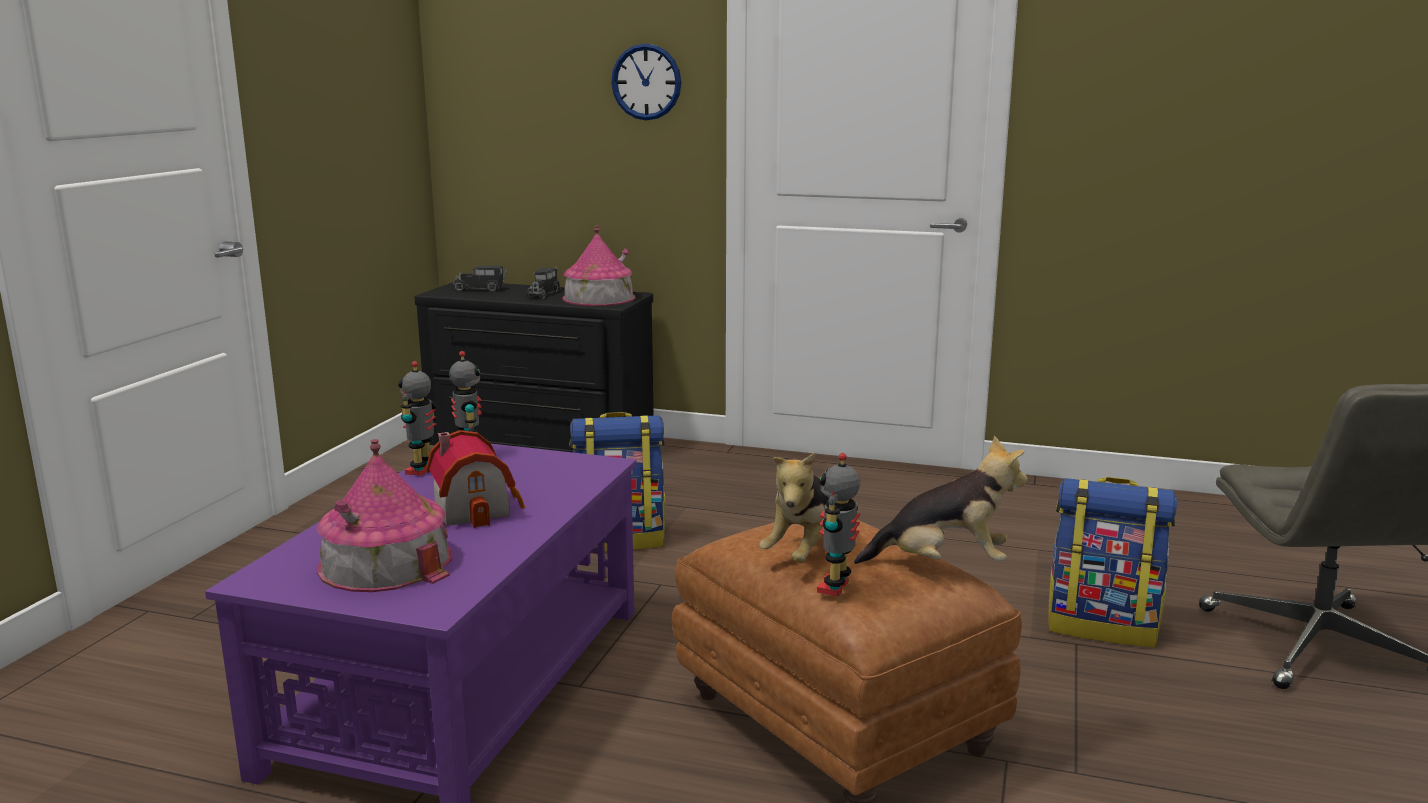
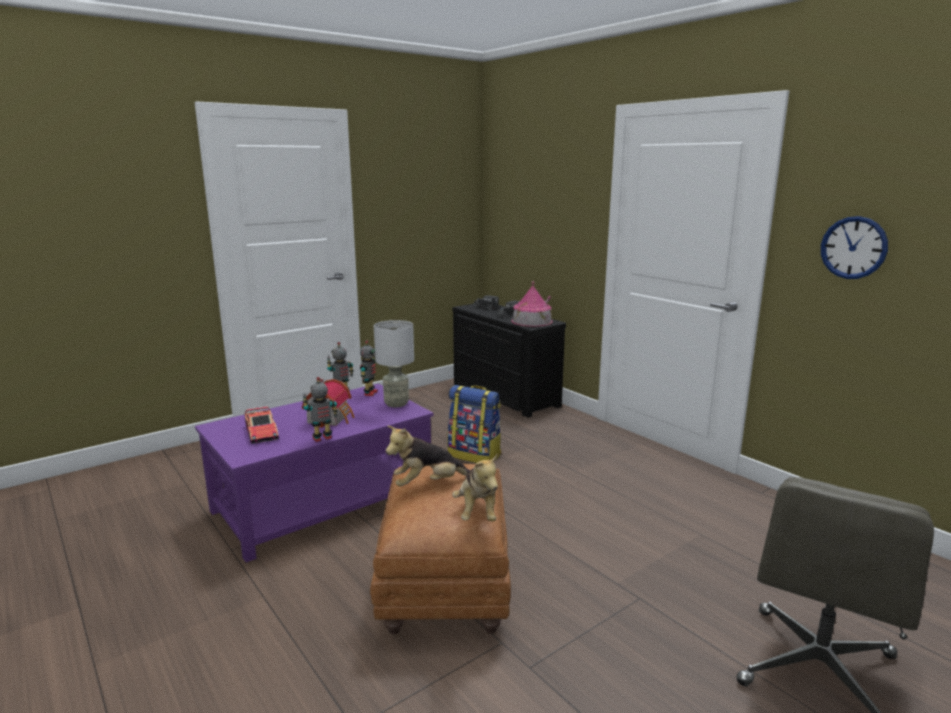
camera: 35 degrees right, 0 degrees up
(386, 562) = (261, 432): toy house -> toy car
(550, 460) = (396, 403): none -> grey table lamp
(646, 82) = (573, 201): wall clock -> wall clock (853, 247)
(836, 587) = (406, 505): toy robot -> toy robot (322, 438)
(943, 564) = (478, 512): plush toy -> plush toy turned 45 degrees clockwise
(1103, 626) = (673, 595): backpack -> none

